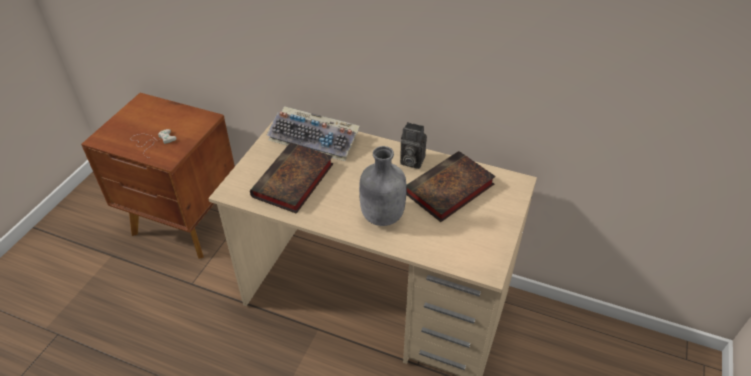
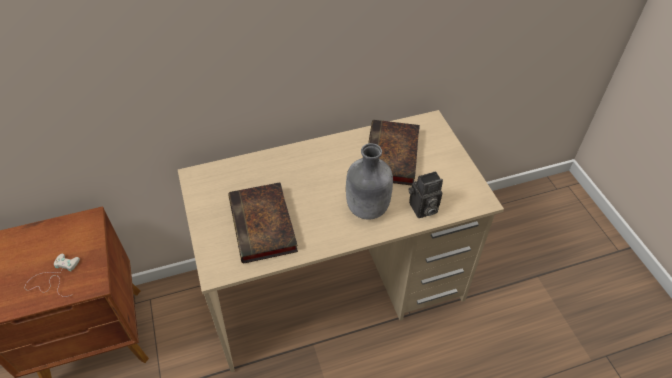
camera: 40 degrees left, 5 degrees up
(315, 139) = (239, 177): keyboard -> none
(410, 161) = (339, 150): camera -> camera (422, 209)

